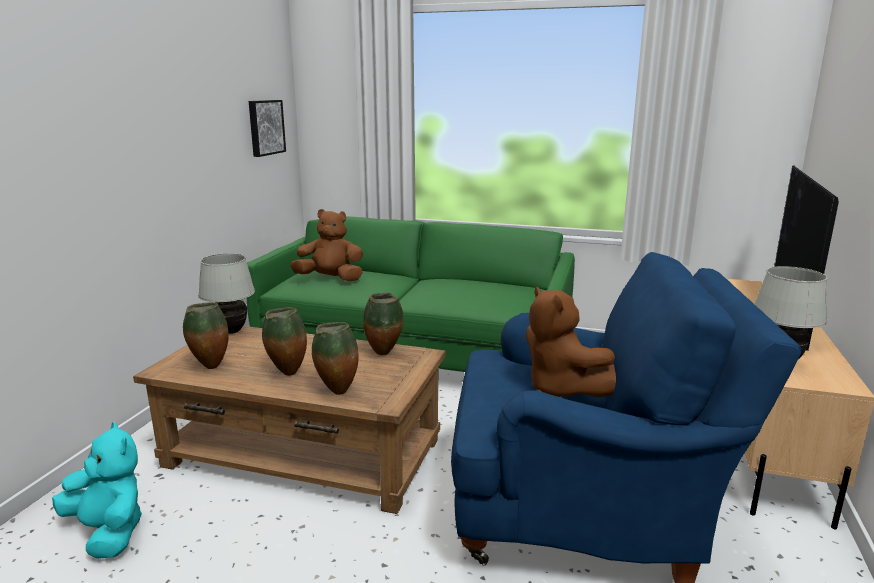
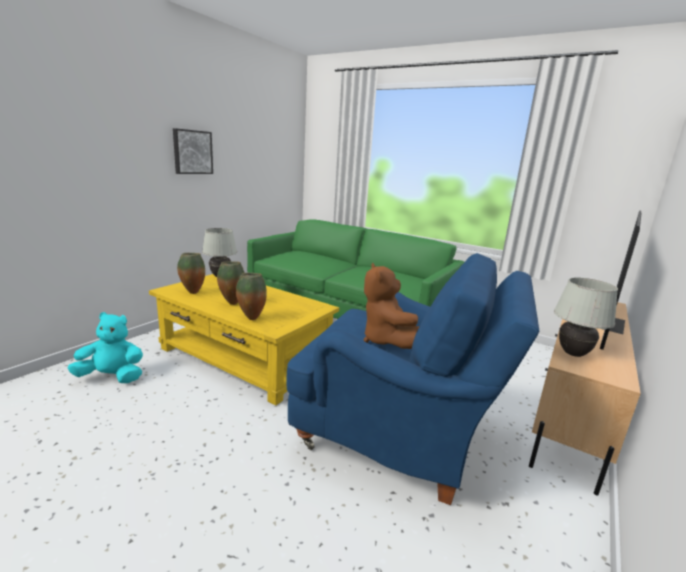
camera: 15 degrees right, 0 degrees up
(109, 532) = (112, 377): turquoise plush toy -> turquoise plush toy turned 60 degrees counterclockwise
(265, 127) = (278, 159): picture -> picture (192, 152)
(304, 453) = (244, 358): brown coffee table -> yellow coffee table
(330, 279) = (299, 257): brown plush toy -> none
(384, 354) = (298, 302): vase -> none

